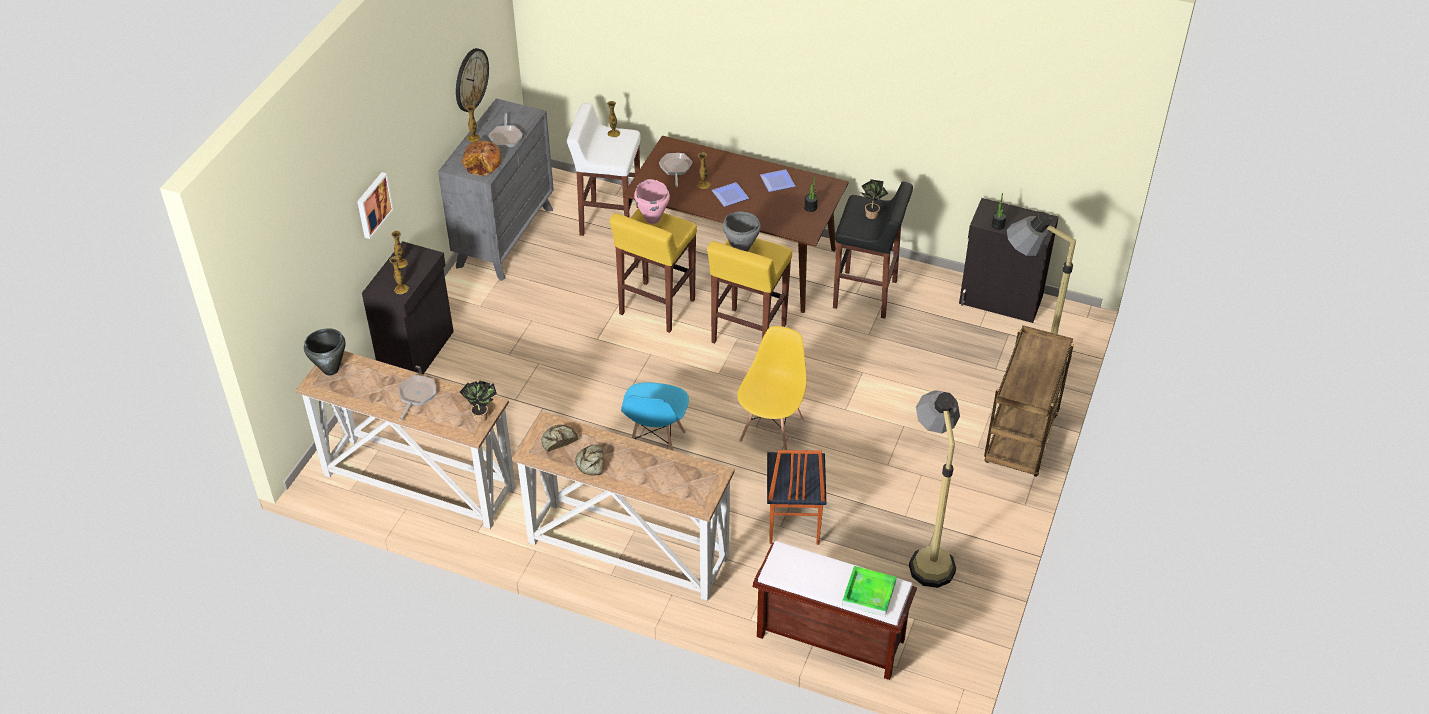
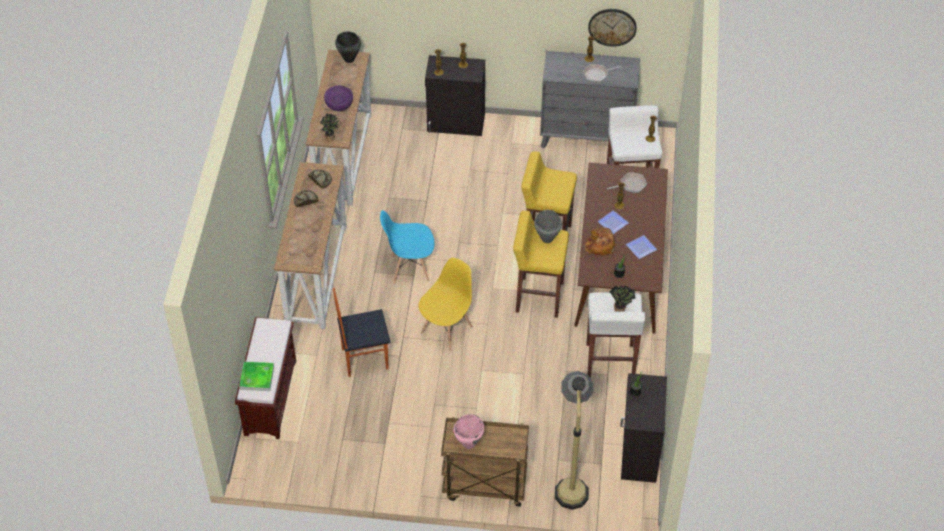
camera: 75 degrees right, 5 degrees up
(373, 204) = (464, 19): picture -> none
(416, 396) = (339, 104): frying pan -> purple bowl
(483, 164) = (563, 71): bread -> bread (599, 245)
(652, 219) = (562, 182): pink cooking pot -> pink cooking pot (469, 443)
(771, 430) = (447, 330): yellow chair -> yellow chair turned 60 degrees counterclockwise
(866, 295) = (610, 362): black stool -> white stool
(927, 551) = (359, 440): floor lamp -> none

